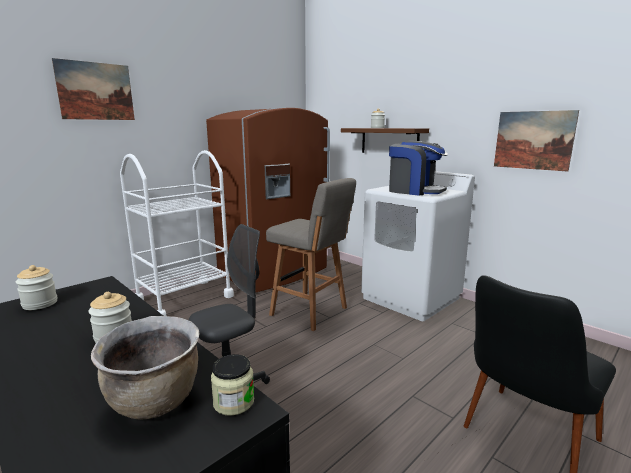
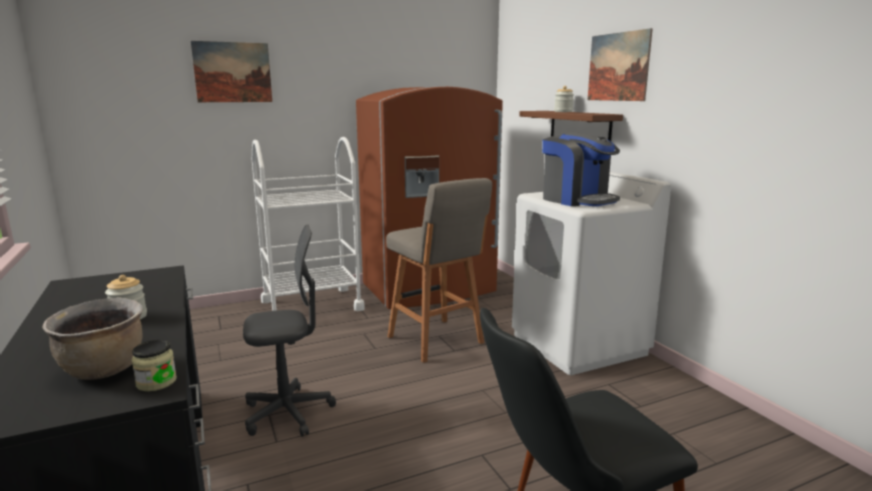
camera: 20 degrees right, 0 degrees up
(40, 304) = (105, 282): jar -> none
(533, 140) = (744, 137): picture -> picture (618, 67)

